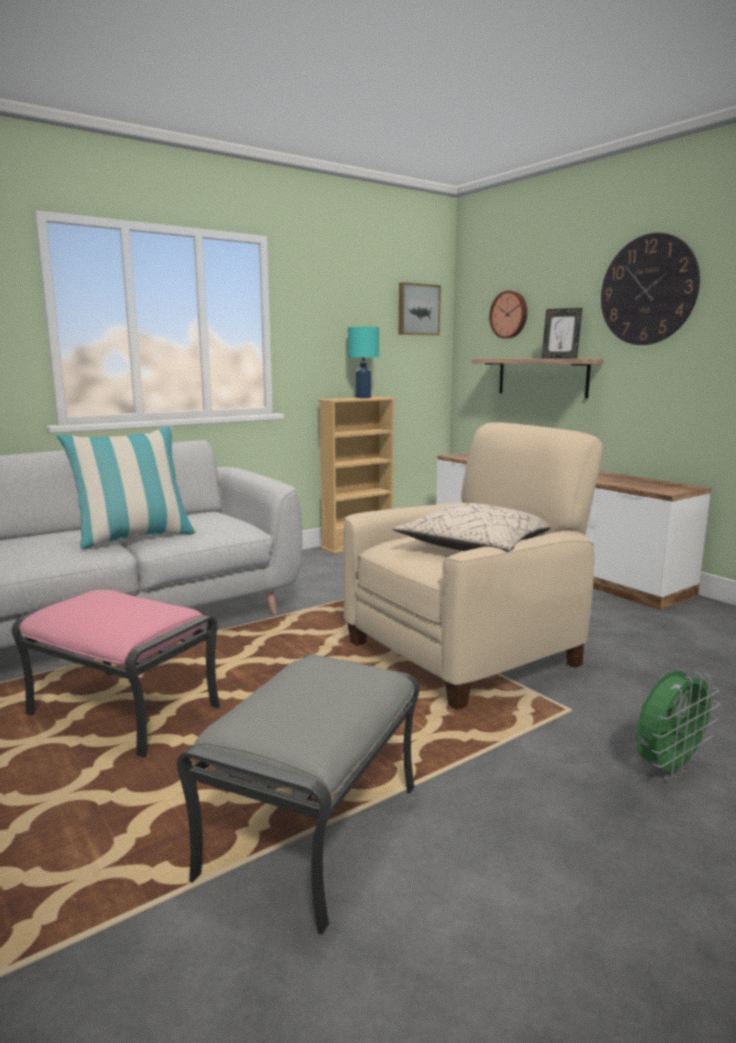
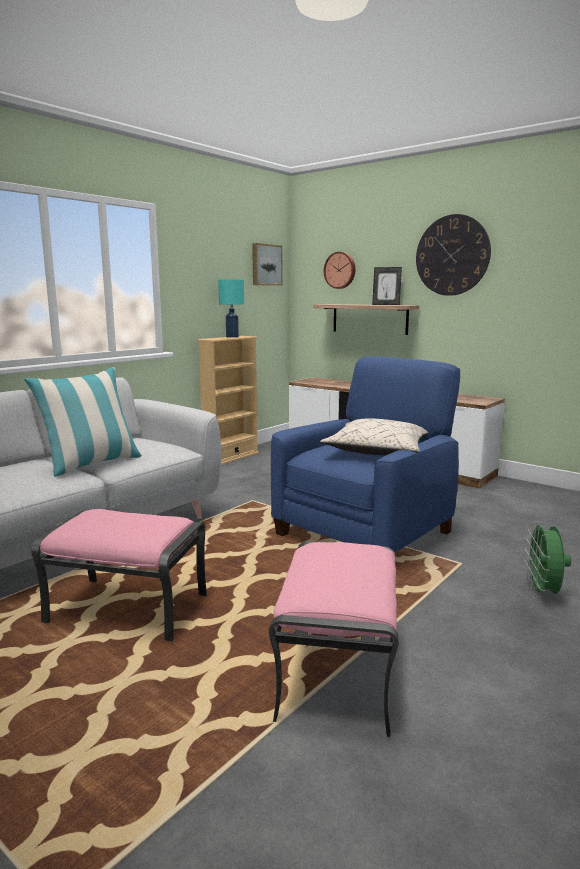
camera: 15 degrees left, 0 degrees up
(314, 833) = (339, 672): grey ottoman -> pink ottoman
(465, 653) = (366, 532): beige armchair -> blue armchair
(668, 768) = (542, 593): green fan -> green fan turned 150 degrees clockwise

